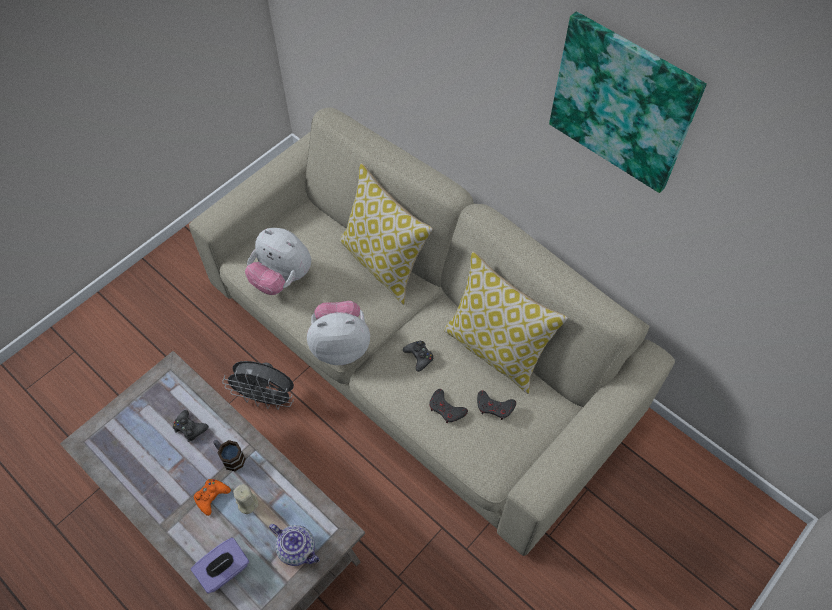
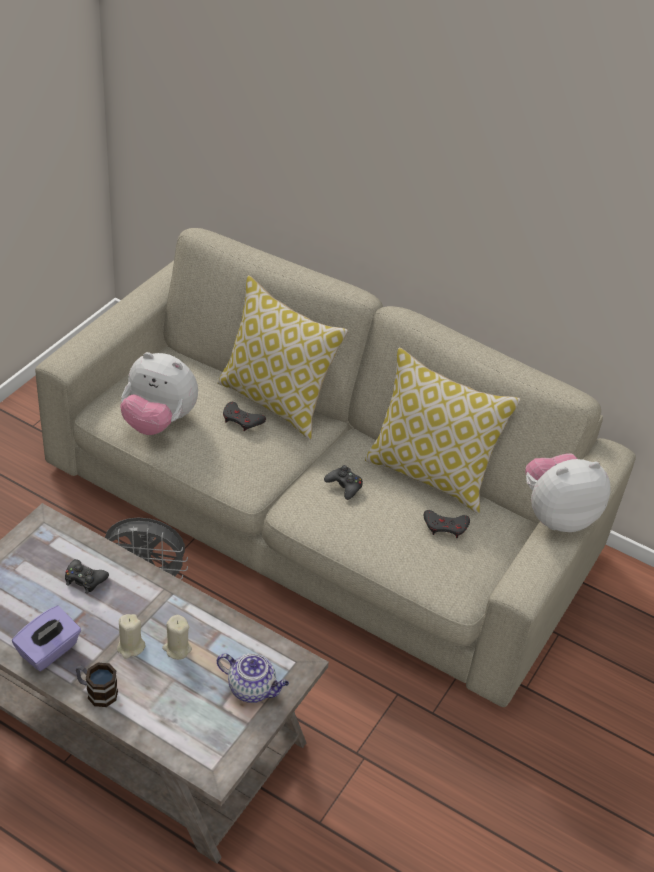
camera: 15 degrees left, 15 degrees down
(211, 497) = (130, 647): orange game controller -> beige candle
(224, 570) = (167, 721): purple tissue box -> purple tissue box (49, 651)
(230, 457) = (143, 604): mug -> mug (96, 692)
(340, 345) = (246, 485): plush toy -> plush toy (556, 515)
(446, 409) = (390, 533): grey game controller -> grey game controller (242, 420)
(623, 103) = (558, 143): picture -> none

